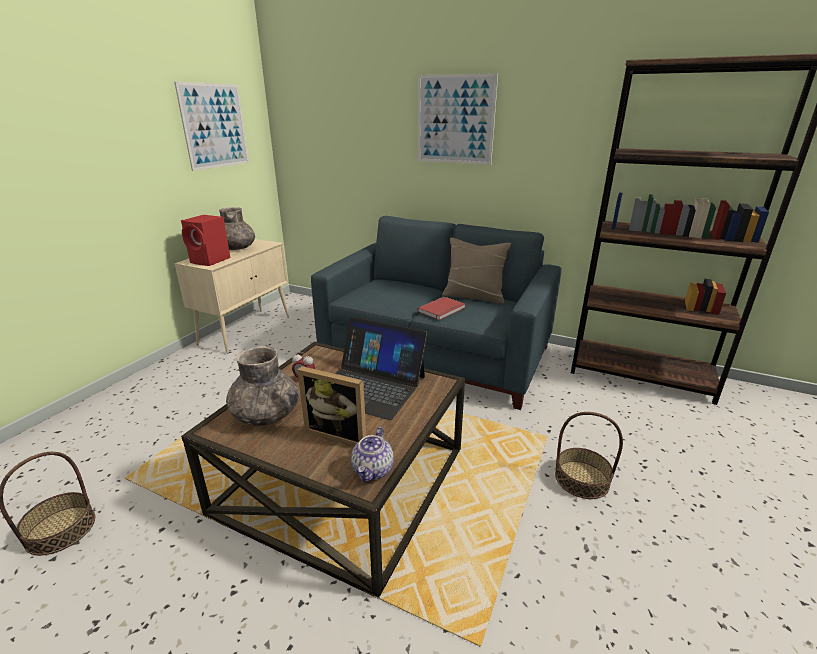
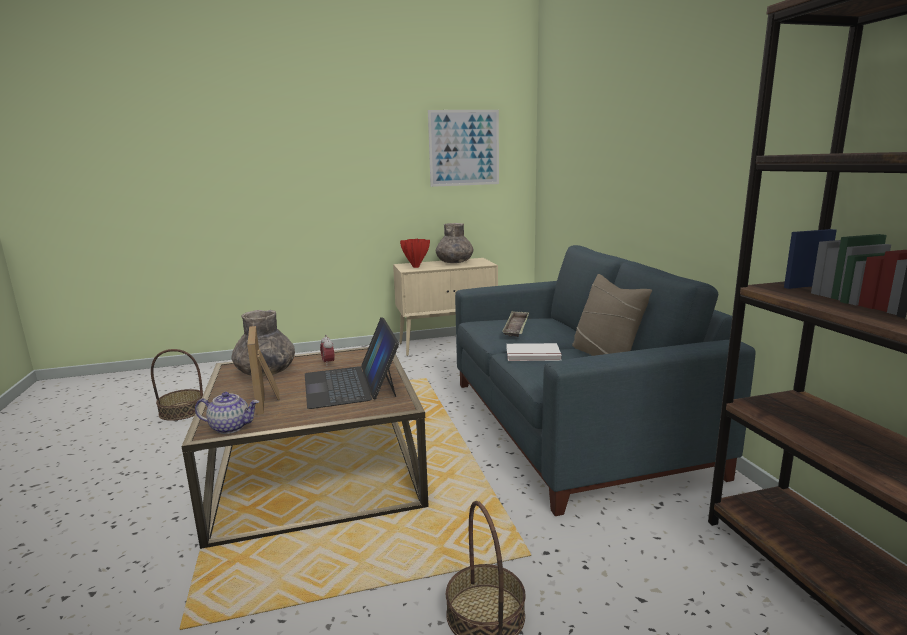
camera: 50 degrees right, 10 degrees down
(211, 261) = (416, 267): red speaker -> red vase
(373, 470) = (231, 427): teapot -> teapot turned 150 degrees counterclockwise
(386, 294) = (516, 328): none -> tray
(442, 310) = (533, 355): red book -> white book
(455, 120) = (661, 128): picture -> none

